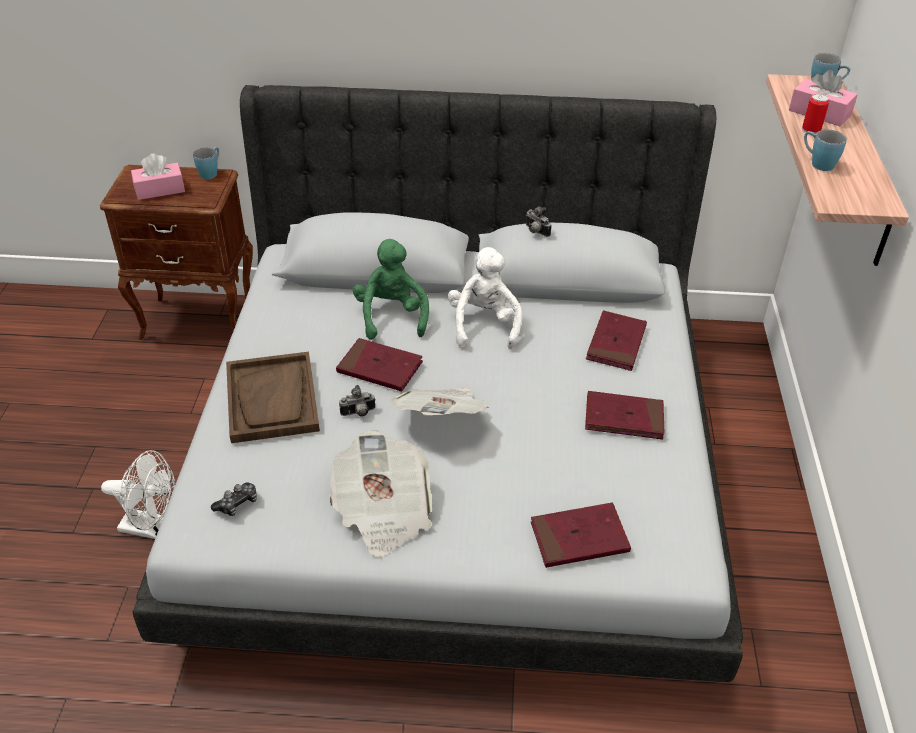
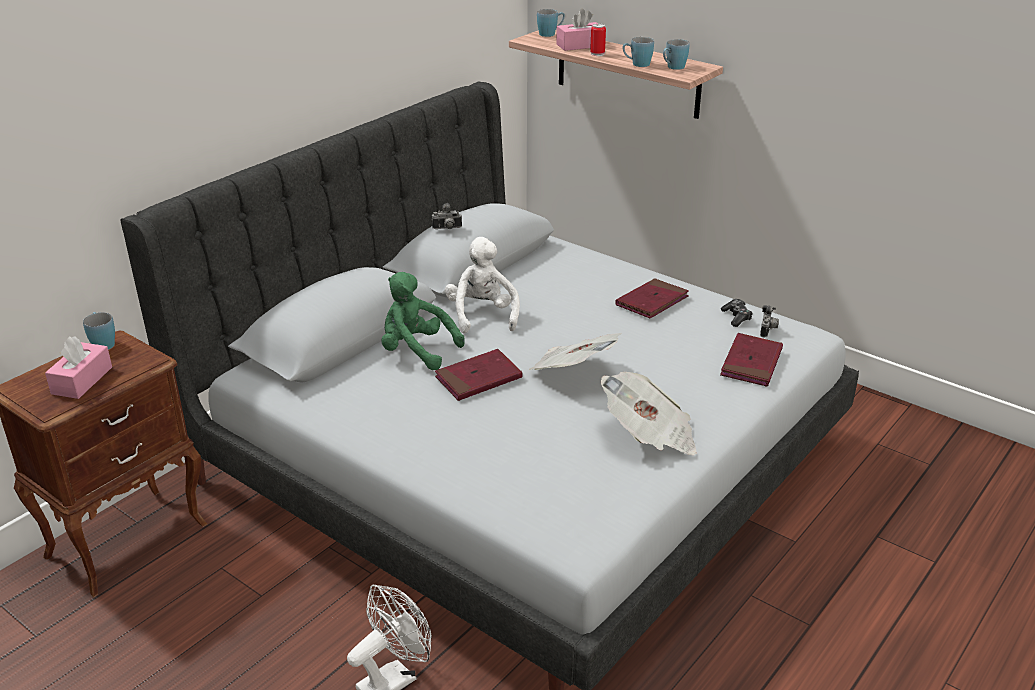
camera: 55 degrees left, 10 degrees down
(237, 503) = (572, 504): game controller -> game controller (736, 317)
(272, 399) = (455, 445): brown tray -> none
(358, 413) = (524, 407): camera -> camera (768, 330)
(484, 325) = (482, 315): white plush toy -> white plush toy turned 45 degrees clockwise
(616, 343) = (571, 274): red book -> none
(845, 187) = (673, 68): none -> blue mug

